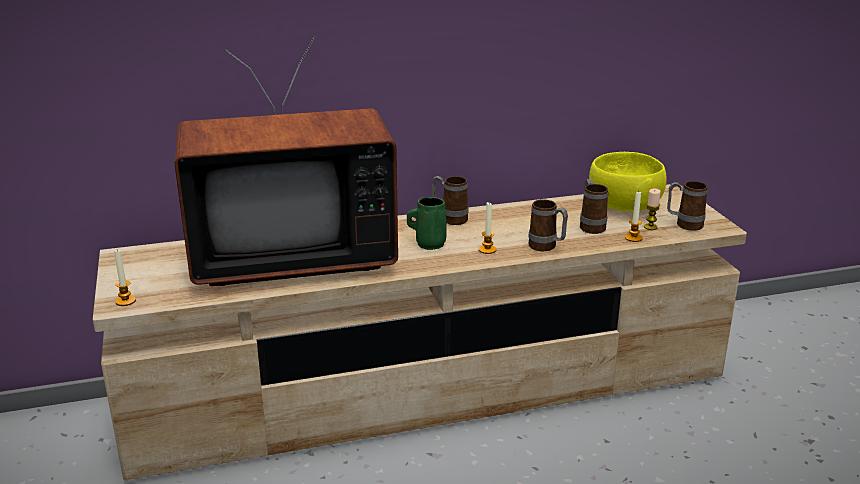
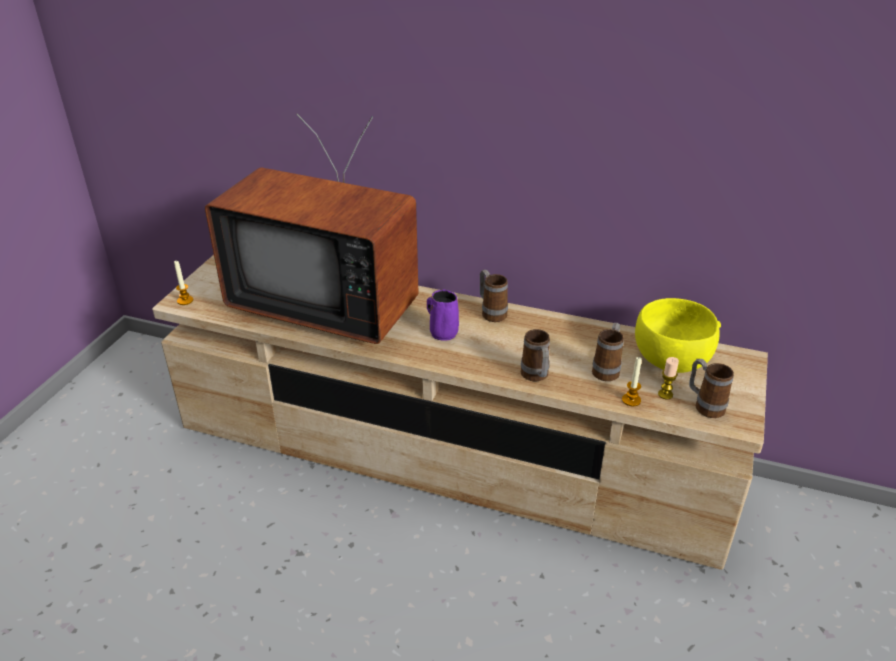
camera: 35 degrees right, 10 degrees up
(428, 244) = (442, 332): green mug -> purple mug
(487, 250) = (482, 358): candle -> none

